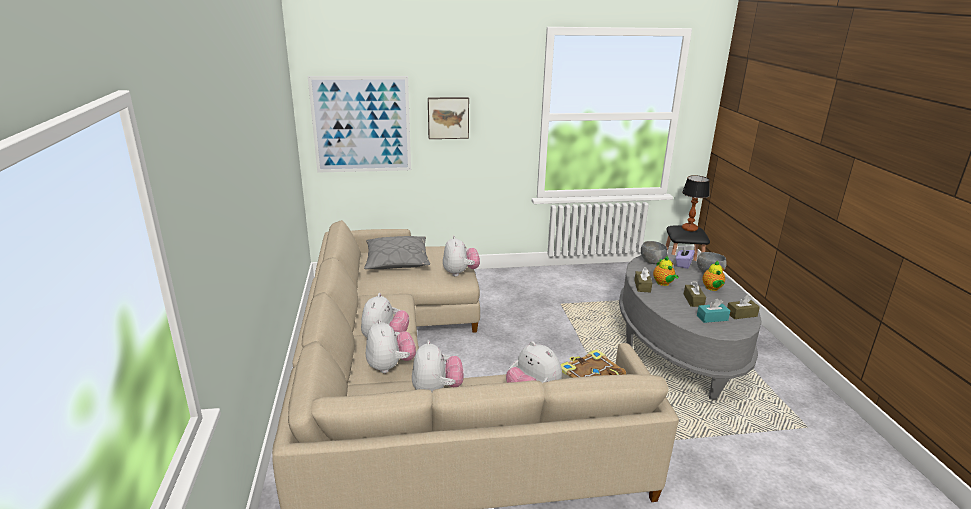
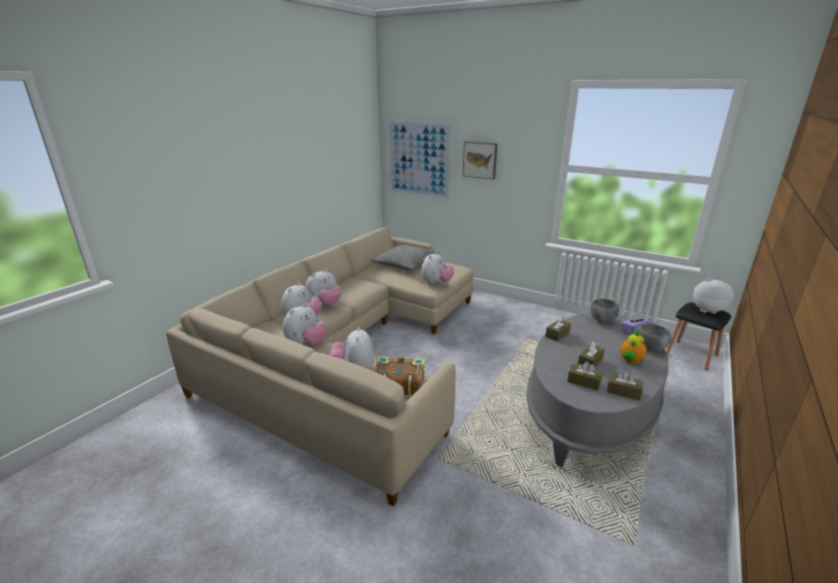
camera: 40 degrees right, 0 degrees up
(663, 283) = (583, 339): teapot -> none
(689, 229) = (706, 309): table lamp -> plush toy
(712, 318) = (583, 382): turquoise tissue box -> brown tissue box

